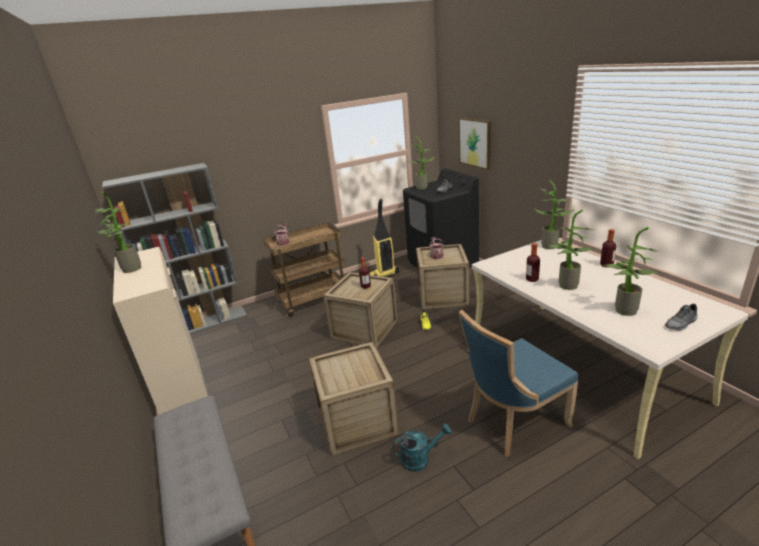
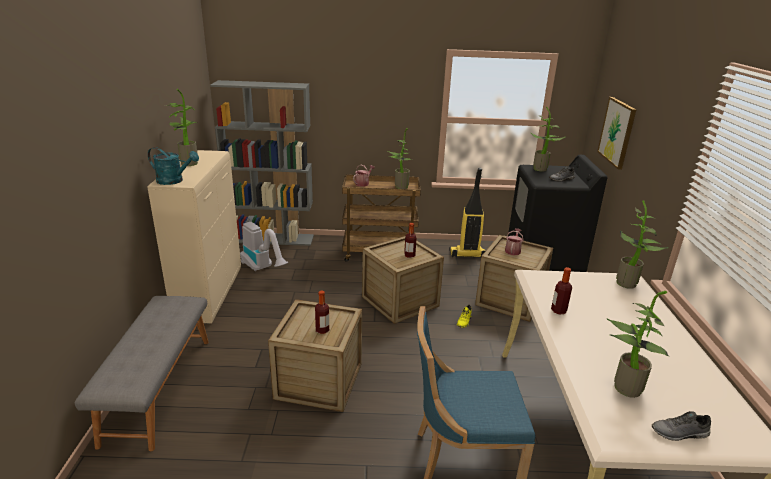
camera: 25 degrees right, 0 degrees up
(219, 352) = (263, 268): none -> vacuum cleaner
(420, 459) = (343, 442): turquoise watering can -> turquoise watering can (174, 181)
(566, 286) = (588, 333): potted plant -> potted plant (399, 187)
(606, 265) = (671, 331): bottle -> bottle (322, 330)

